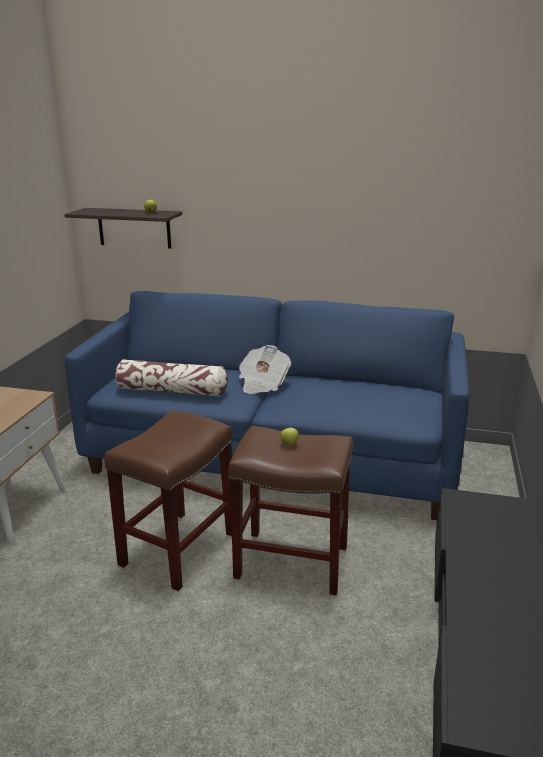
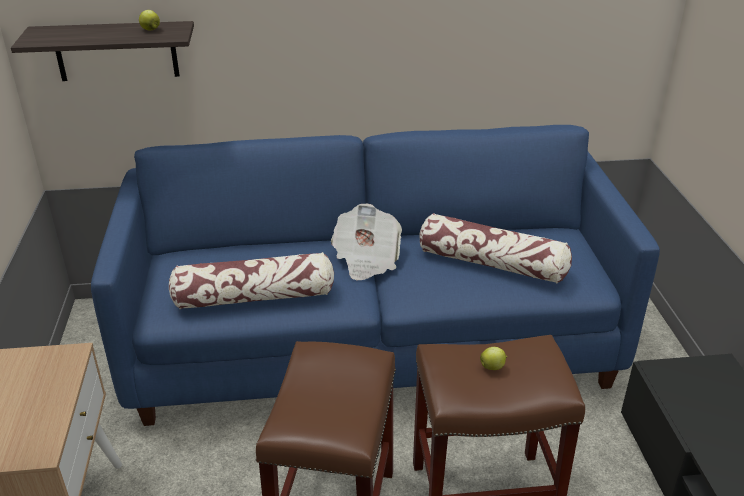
camera: 20 degrees left, 10 degrees up
(351, 399) = (492, 264): none -> pillow

